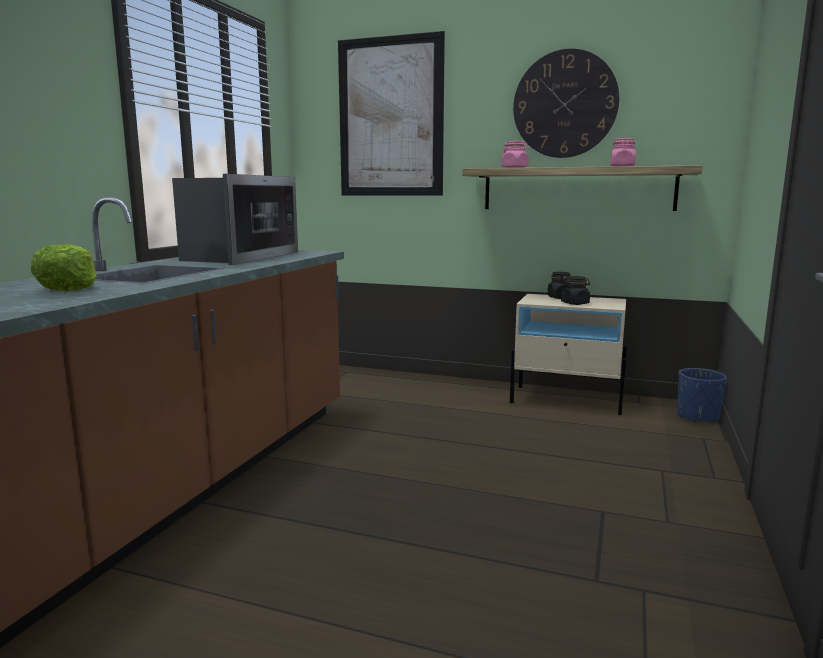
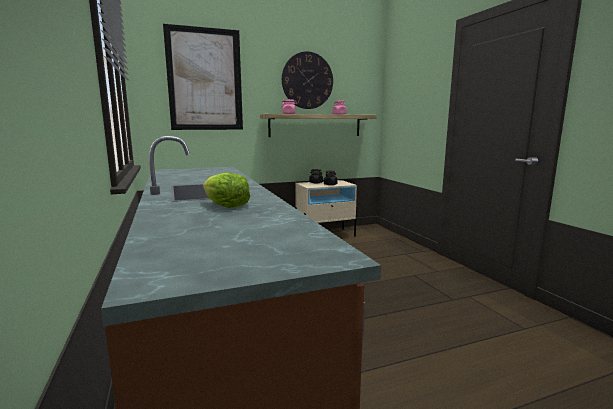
camera: 40 degrees left, 0 degrees up
(239, 257) = (193, 175): microwave -> none
(698, 417) = (381, 230): blue planter -> none

